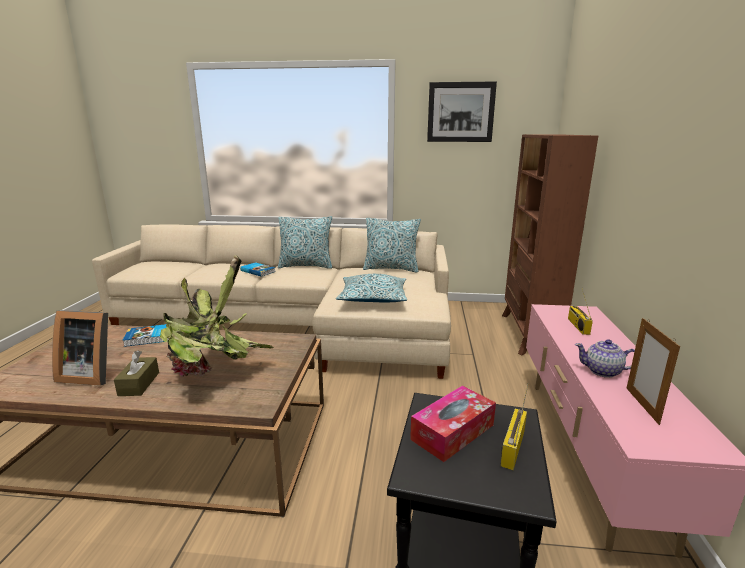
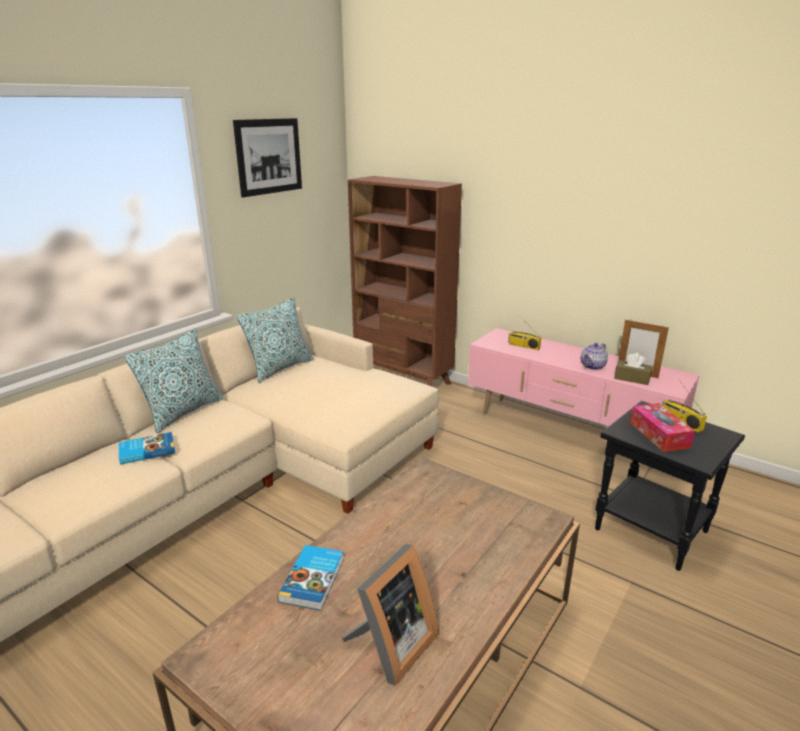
camera: 60 degrees left, 5 degrees up
(139, 384) = (452, 599): brown tissue box -> brown tissue box (632, 378)
(215, 374) = (466, 537): potted plant -> none
(373, 298) = (357, 402): pillow -> none

